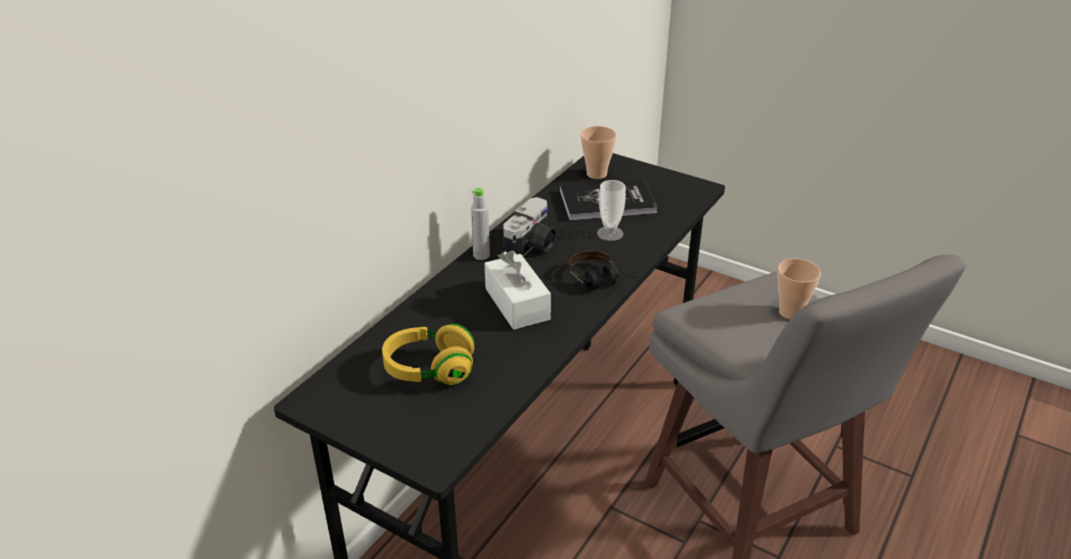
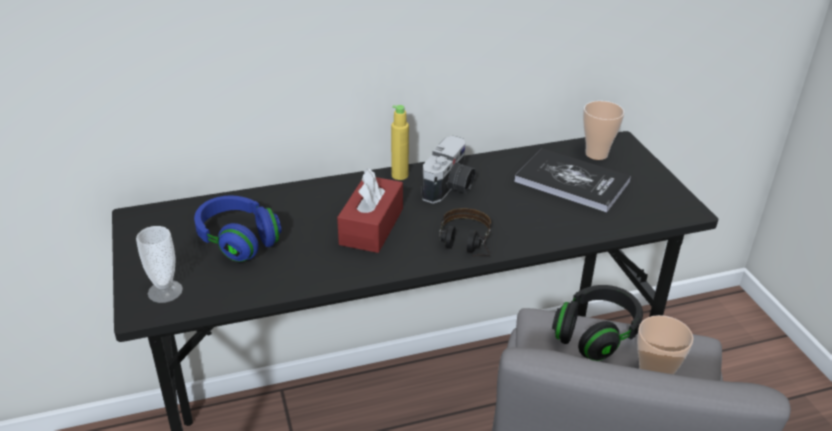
camera: 40 degrees right, 0 degrees up
(429, 369) = (238, 240): yellow headphones -> blue headphones
(481, 255) = (399, 175): grey bottle -> yellow bottle
(517, 304) = (371, 226): white tissue box -> red tissue box
(532, 246) = (450, 188): camera -> camera turned 45 degrees counterclockwise
(610, 233) = (534, 209): cup -> cup (165, 291)
(727, 303) = (596, 334): none -> black headphones

